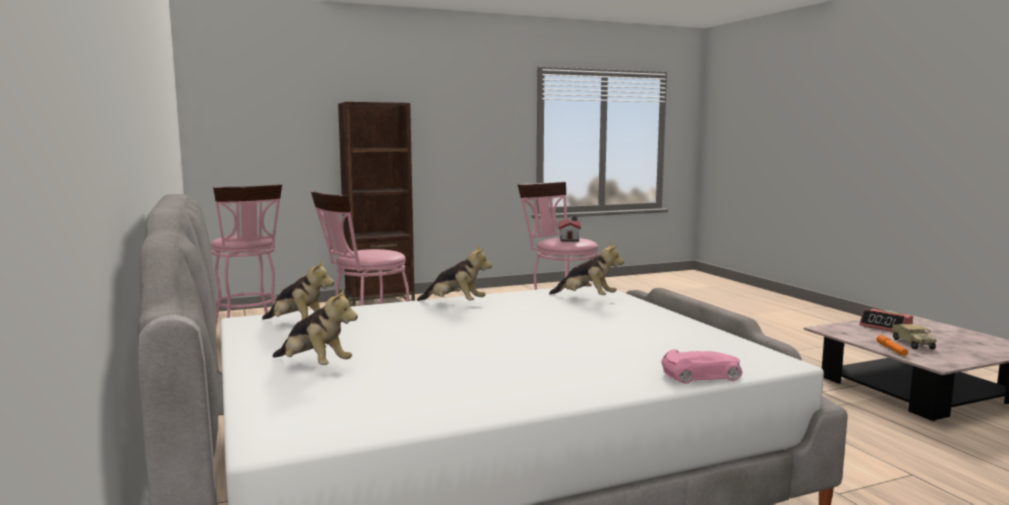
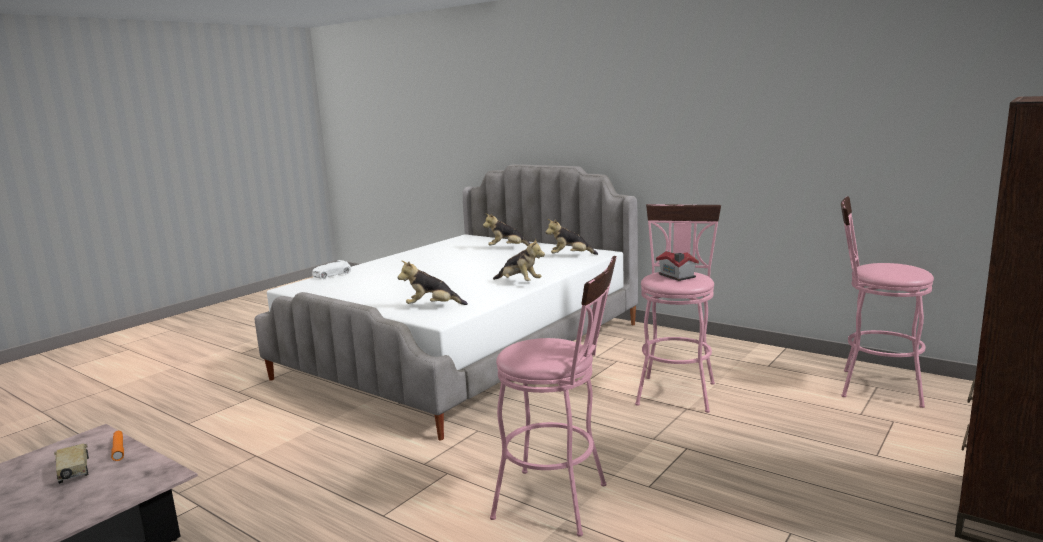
camera: 150 degrees right, 5 degrees up
(455, 304) = (519, 283): plush toy -> plush toy turned 135 degrees counterclockwise
(570, 239) = (540, 350): toy house -> toy house (676, 276)
(702, 376) = (331, 275): pink toy car -> white toy car
(886, 327) = (60, 512): alarm clock -> none

